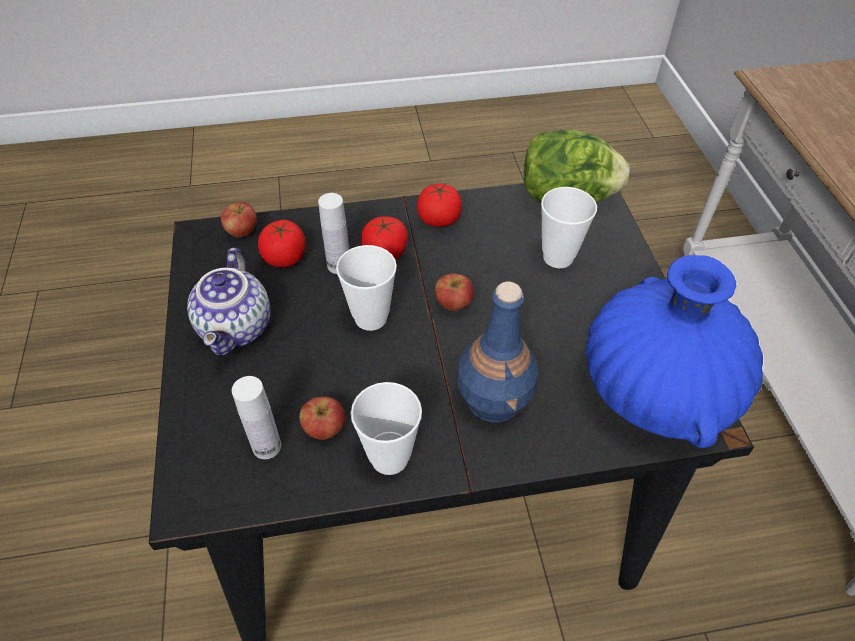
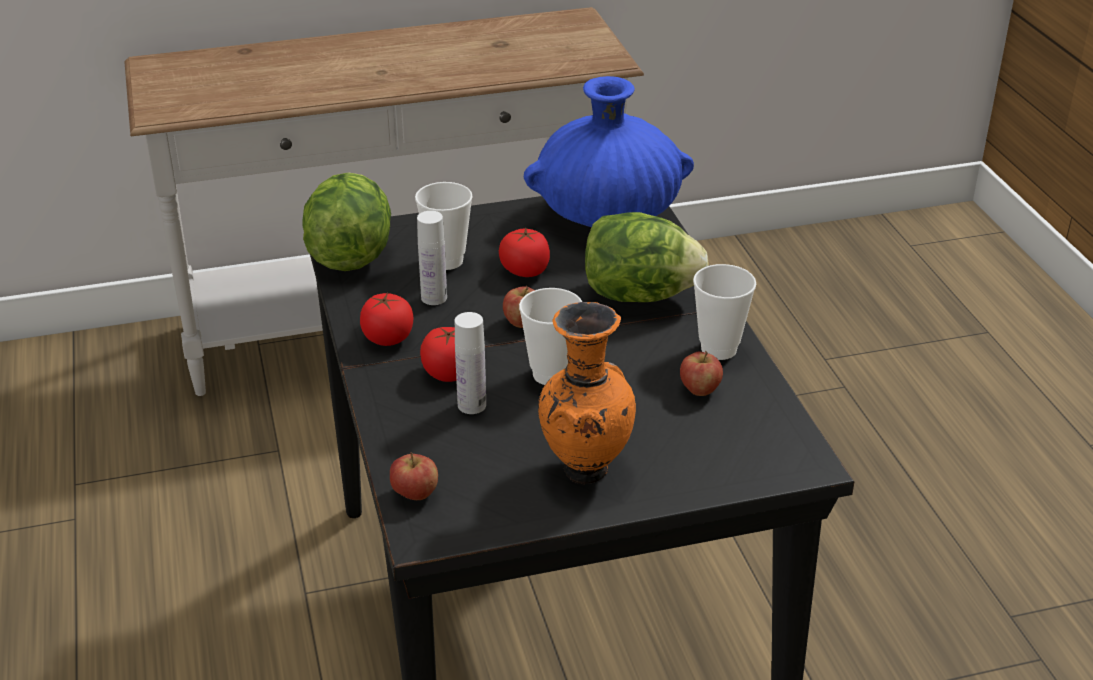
camera: 95 degrees left, 15 degrees down
(237, 328) = (583, 469): teapot -> orange vase
(266, 446) = (730, 423): white bottle -> white bottle (434, 298)
(285, 258) = (462, 449): tomato -> tomato (525, 271)
(494, 399) = (639, 295): blue bottle -> lettuce

